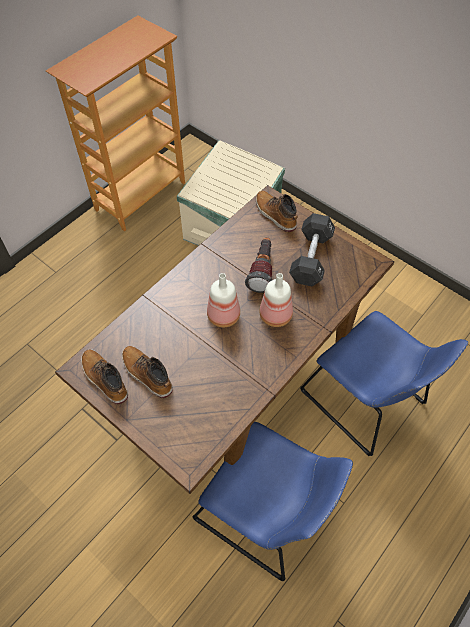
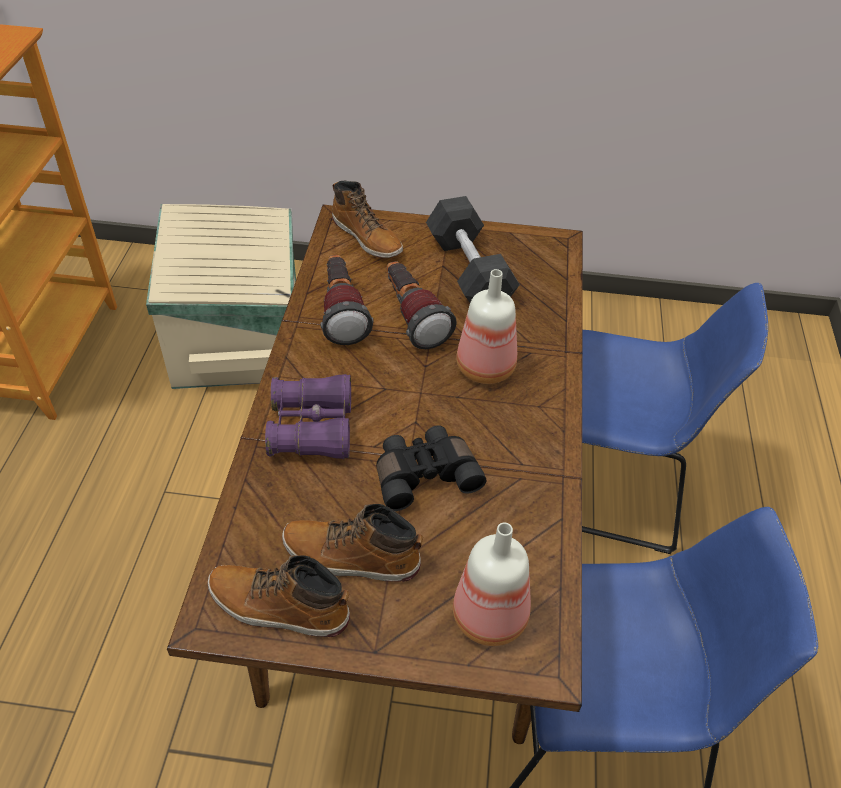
camera: 35 degrees left, 10 degrees down
(174, 306) = (312, 428): none -> purple binoculars
(205, 354) = (424, 474): none -> black binoculars
(224, 316) = (408, 405): bottle -> bottle (492, 616)
(231, 252) = (342, 312): none -> flashlight
(275, 215) = (367, 237): boot -> boot turned 150 degrees counterclockwise

